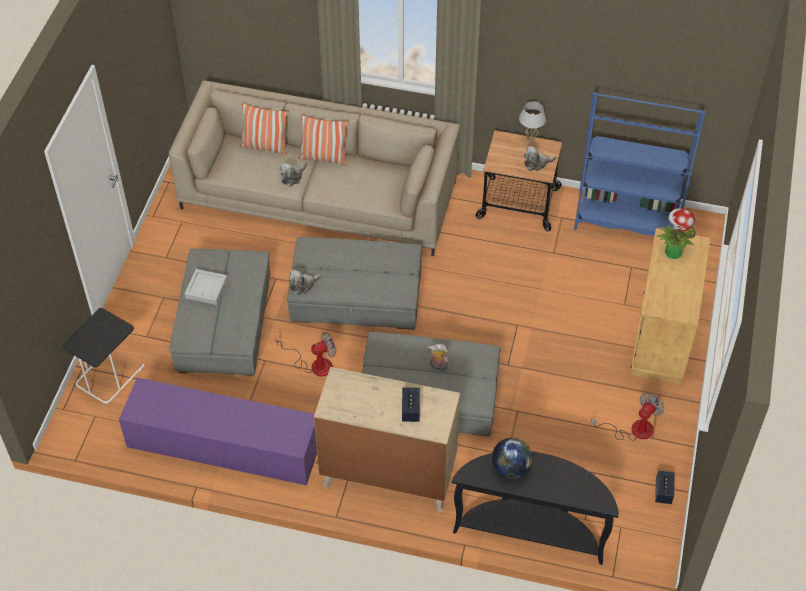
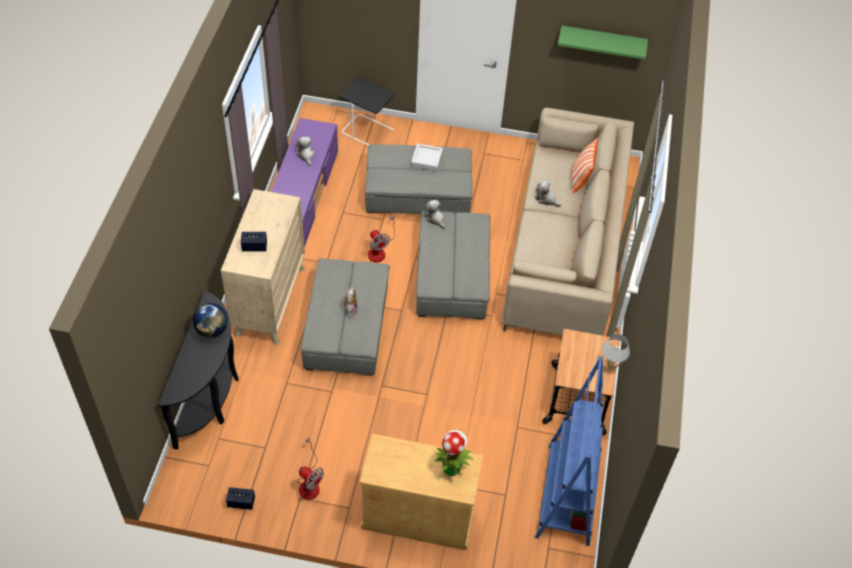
camera: 85 degrees right, 0 degrees up
(145, 48) = (602, 41): none -> green shelf
(323, 157) = (573, 219): pillow -> none
(537, 163) = (578, 372): plush toy -> plush toy (306, 155)

